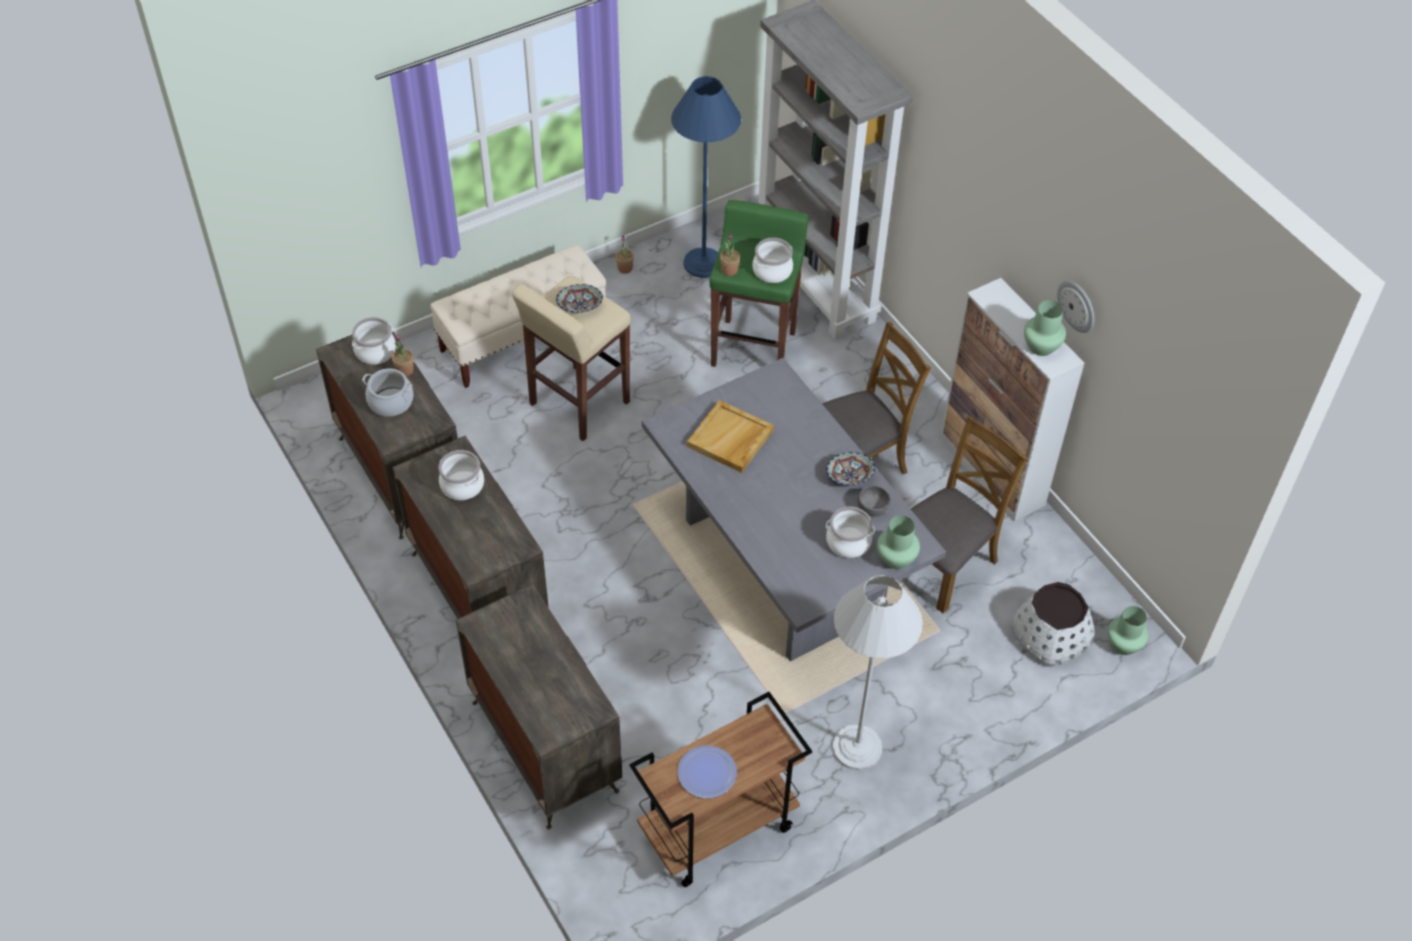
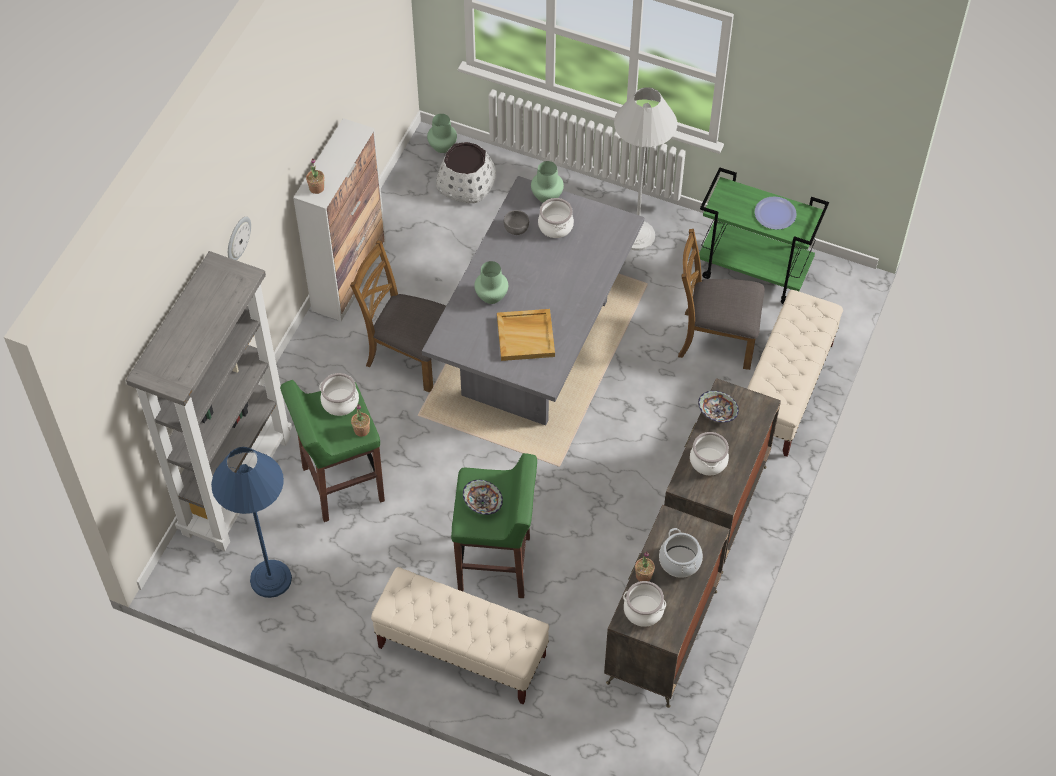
camera: 125 degrees left, 5 degrees up
(544, 744) = (785, 391): dresser -> beige bench
(578, 404) = (496, 565): beige stool -> green stool
(625, 268) = (321, 633): potted plant -> potted plant (316, 188)
(717, 830) = (754, 271): brown cart -> green cart
(849, 476) = (500, 254): bowl -> bowl (717, 413)
(944, 564) = (456, 263): brown chair -> brown chair (716, 339)
(1041, 346) = (346, 145): green vase -> green vase (491, 296)
(1077, 306) = (325, 106): wall clock -> wall clock (237, 238)

